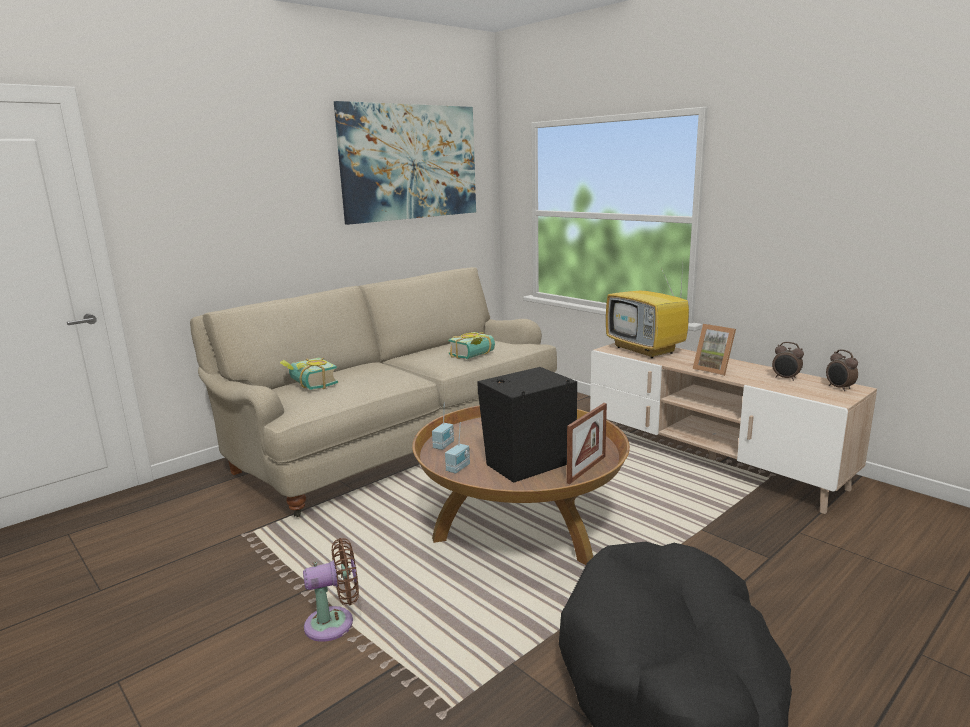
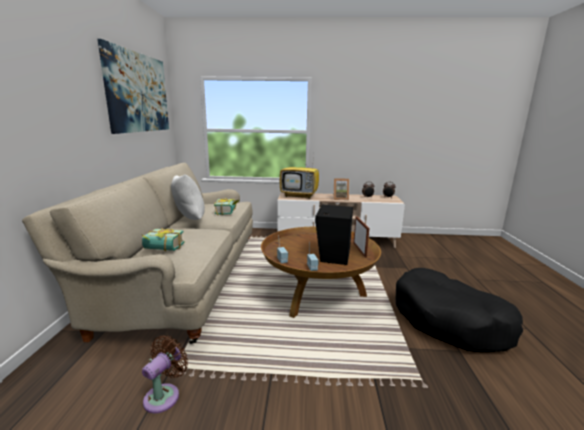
camera: 45 degrees left, 0 degrees up
(335, 623) = (316, 382): brown fan -> brown fan (164, 395)
(412, 356) = (188, 219): none -> white pillow

